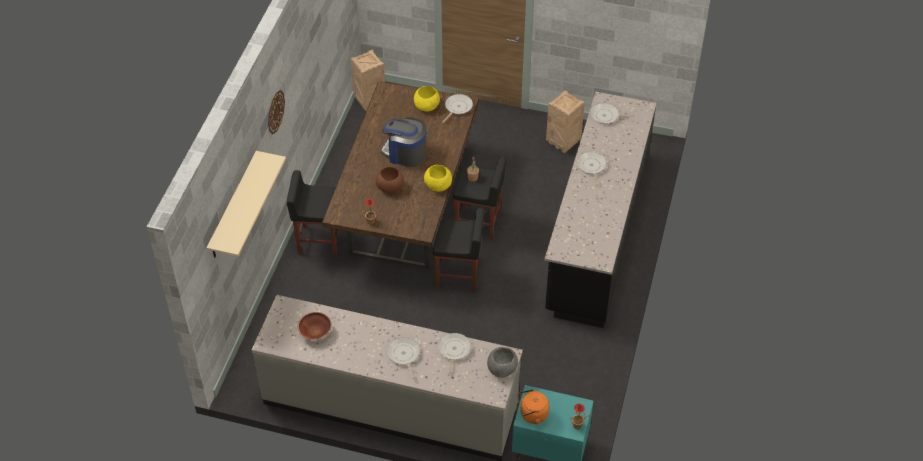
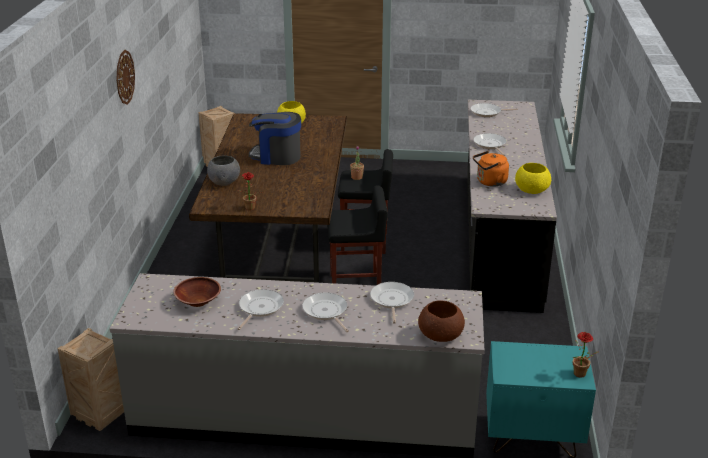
camera: 10 degrees left, 20 degrees down
(233, 206) = (76, 152): beige shelf -> none
(319, 241) = (182, 273): black stool -> none
(389, 187) = (265, 181): brown bowl -> brown bowl (439, 335)
(438, 185) = (322, 175): yellow bowl -> yellow bowl (532, 190)
(457, 107) = (325, 123): frying pan -> frying pan (259, 308)
(502, 368) = (463, 311): grey bowl -> grey bowl (224, 181)
(532, 414) = (514, 369): orange kettle -> orange kettle (490, 182)
(564, 142) = (434, 177): crate -> crate (101, 415)

